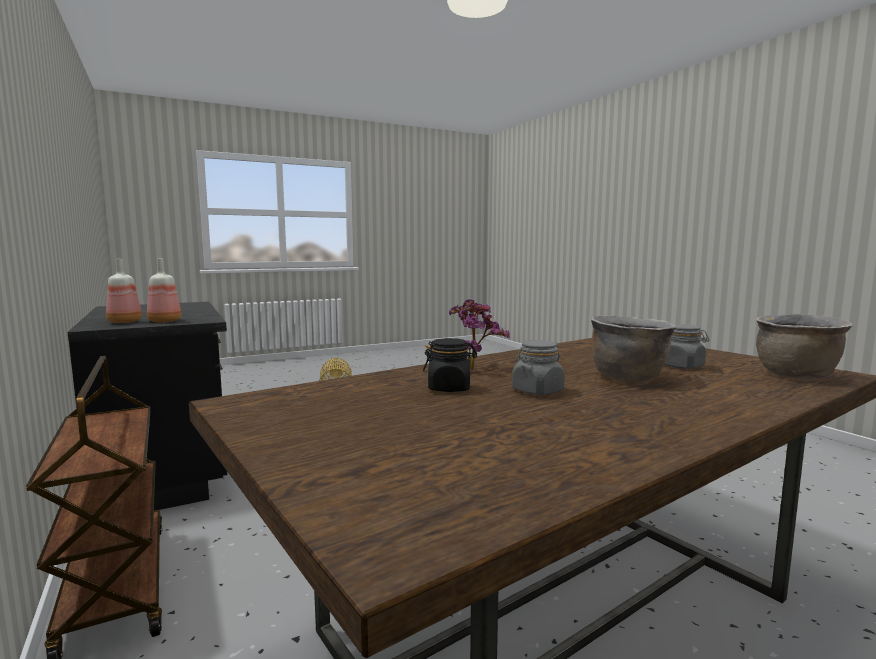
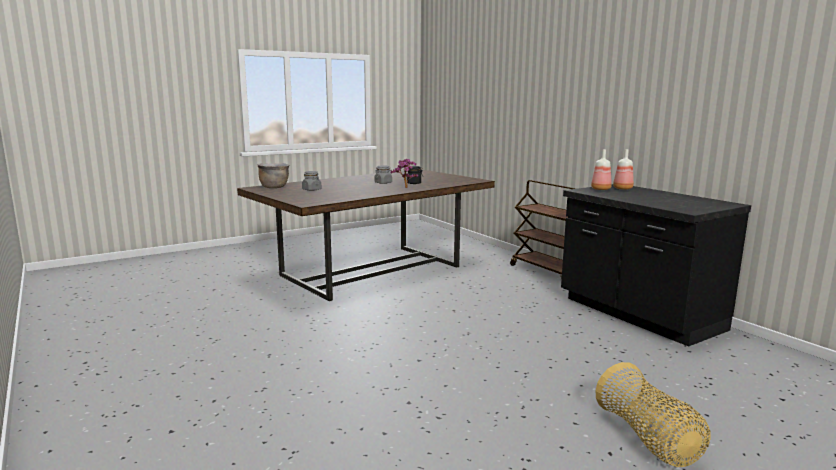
camera: 175 degrees right, 5 degrees up
(628, 377) = (344, 186): brown cooking pot -> none

